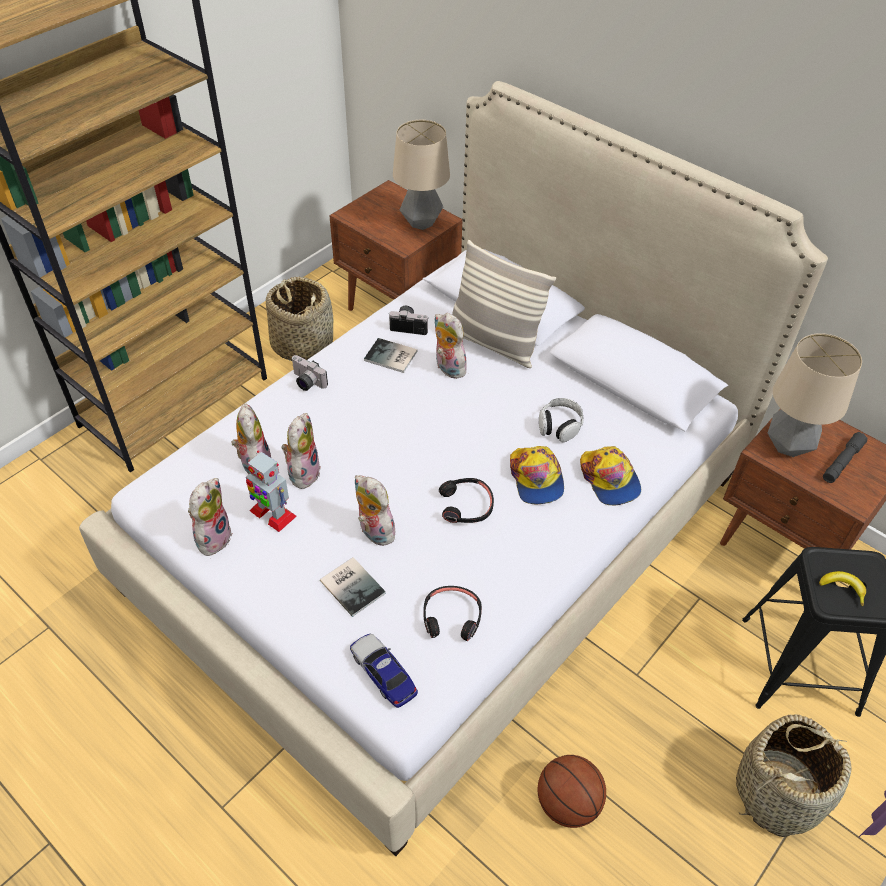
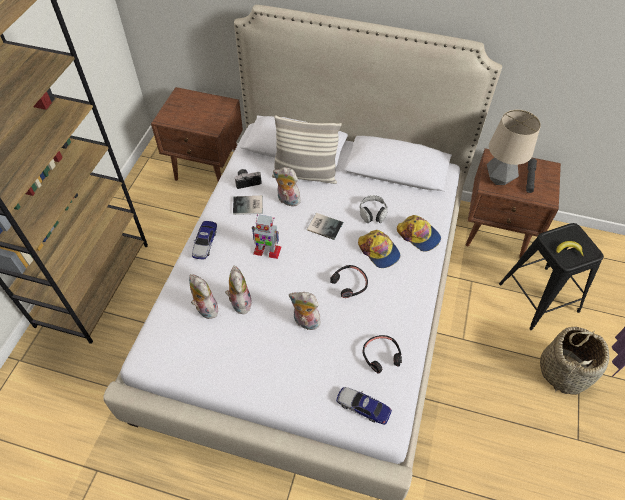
camera: 25 degrees left, 5 degrees up
(213, 537) = (207, 368): plush toy -> none
(272, 513) = (237, 337): toy robot -> toy robot (266, 250)
(302, 344) = (158, 213): basket -> none
(306, 382) = (205, 242): camera -> toy car
(353, 585) = (313, 361): book -> book (324, 225)
(421, 222) = (214, 110): table lamp -> none
(567, 802) = (466, 428): basketball -> none

